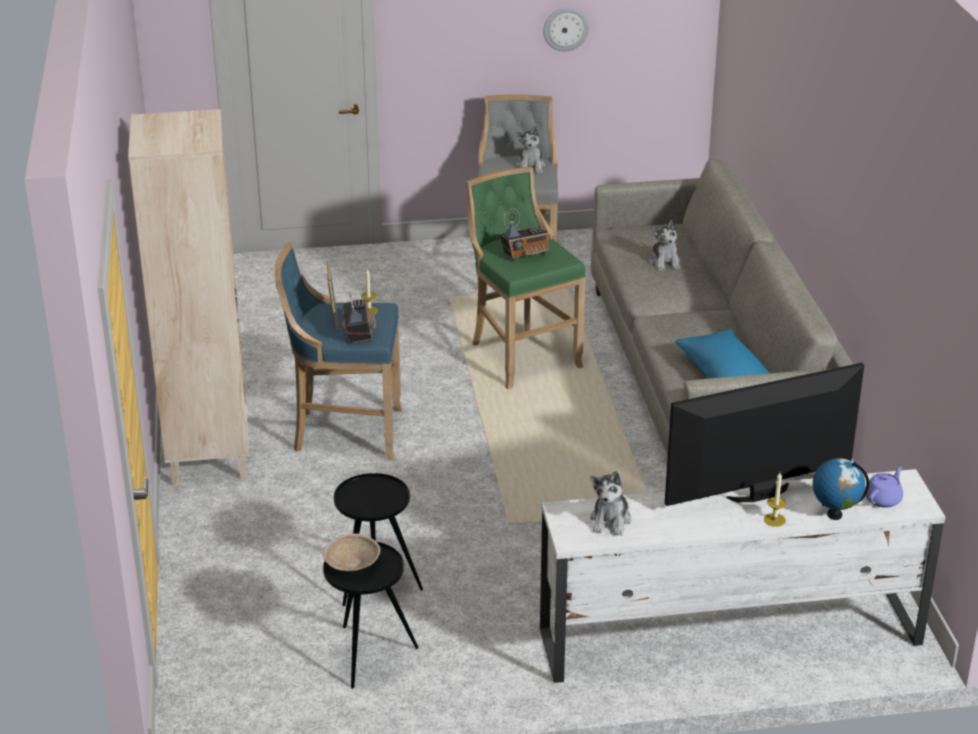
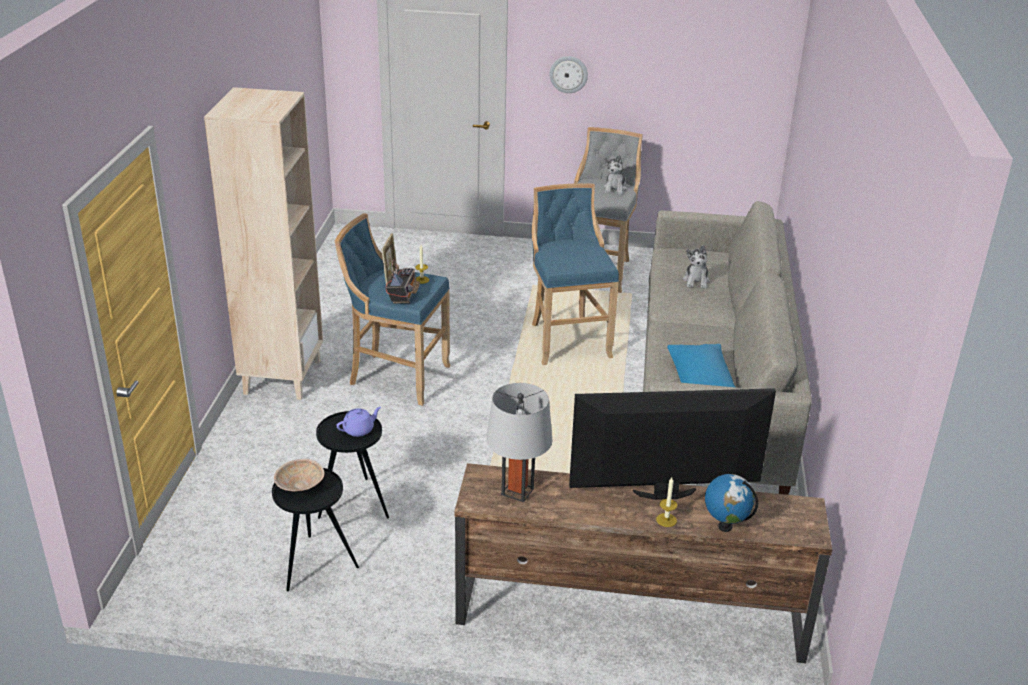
camera: 15 degrees right, 0 degrees up
(521, 355) = (567, 340): green stool -> blue stool
(525, 254) = (573, 255): radio -> none
(565, 28) = (663, 80): wall clock -> wall clock (568, 74)
(610, 520) = (517, 491): plush toy -> grey table lamp
(728, 636) = (628, 615): white tv stand -> brown tv stand
(883, 499) = (779, 521): purple teapot -> purple teapot (359, 430)

